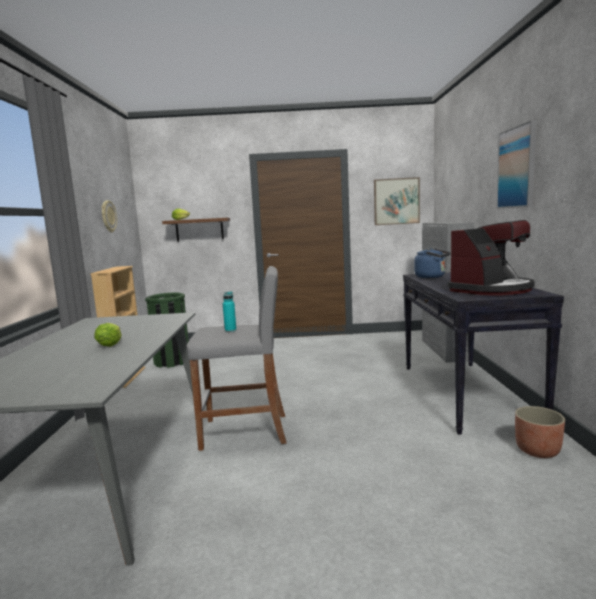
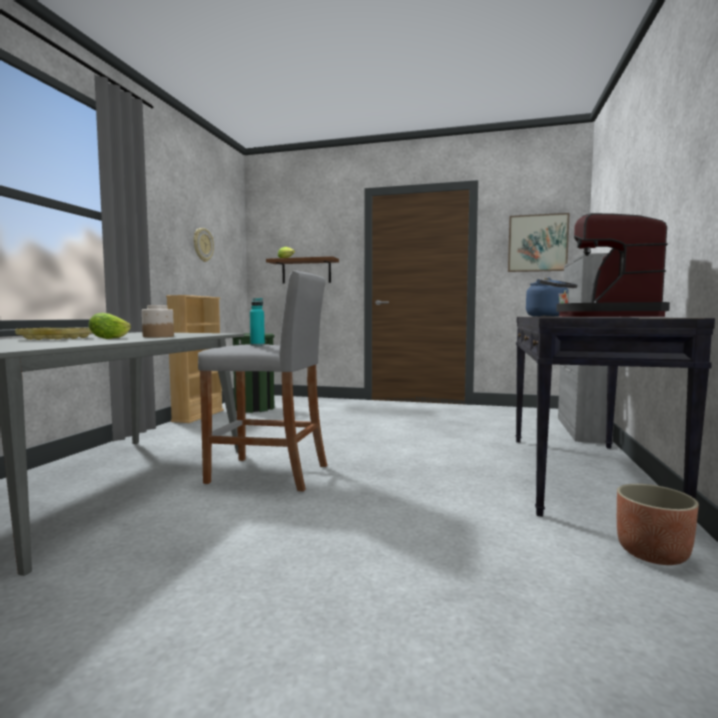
camera: 15 degrees right, 5 degrees down
(59, 350) = (56, 338): none -> yellow tray
(142, 333) = (158, 336): none -> jar
(491, 289) = (610, 317): coffee machine -> coffee machine turned 135 degrees clockwise
(517, 167) = (670, 156): picture -> none

